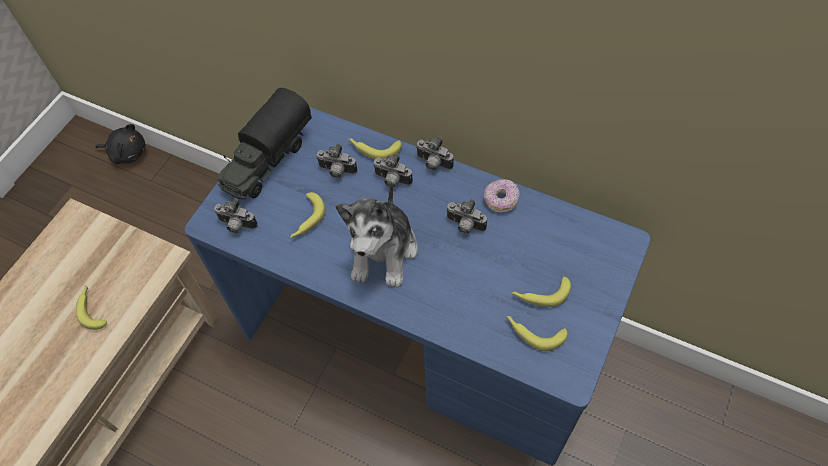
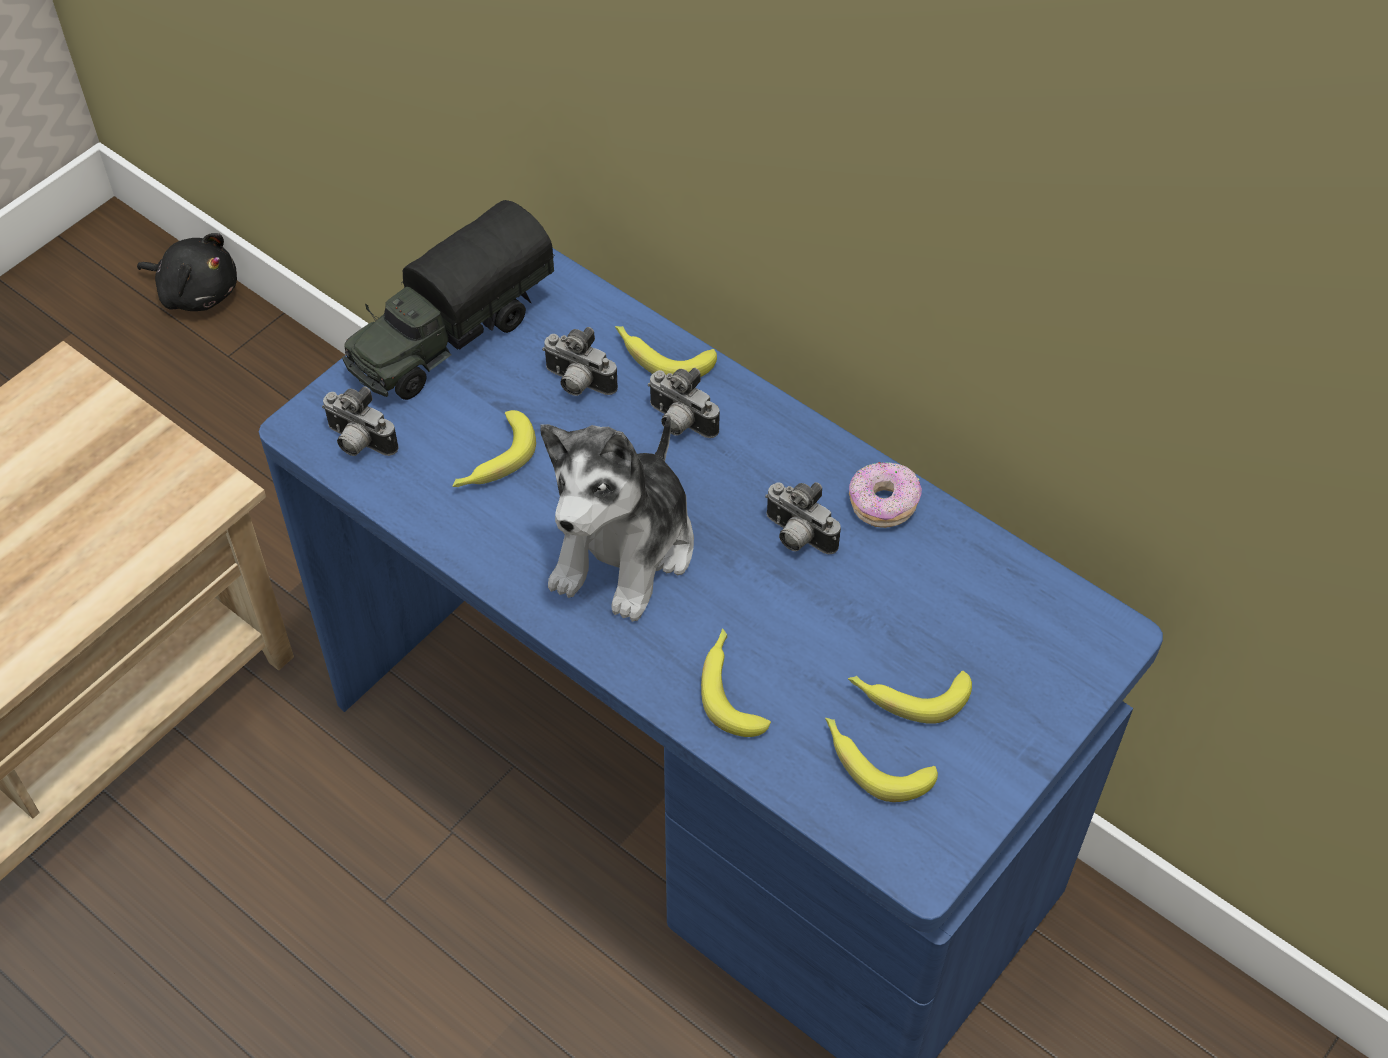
camera: 10 degrees right, 5 degrees down
(92, 309) = (51, 555): banana -> banana (731, 688)
(433, 164) = (769, 409): camera -> none

